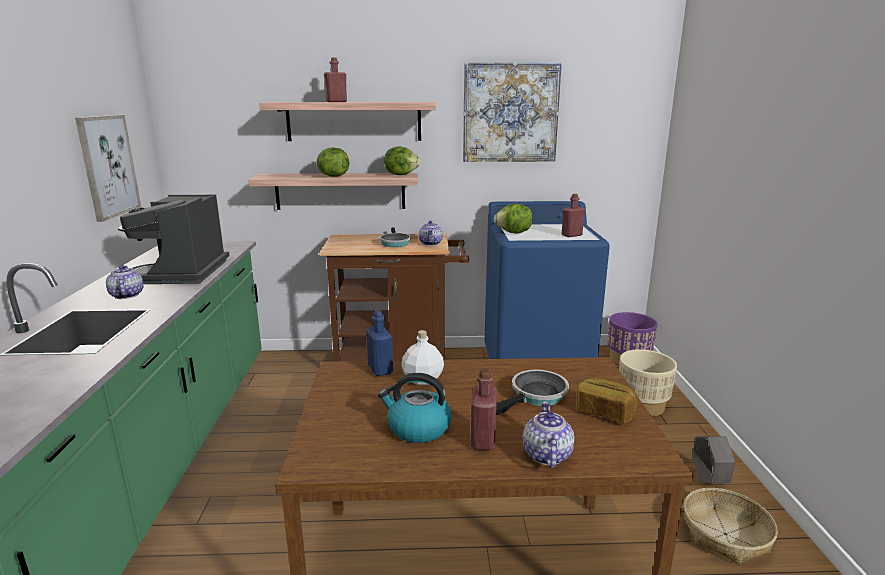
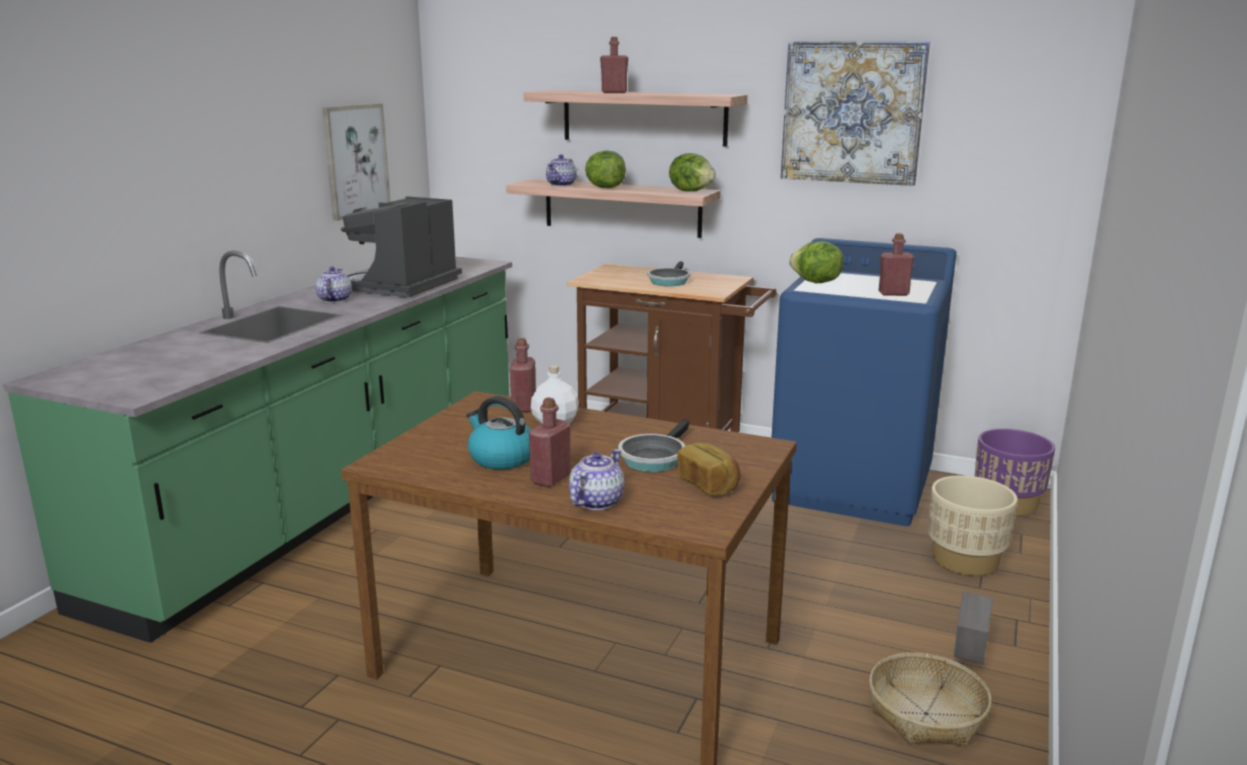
camera: 25 degrees right, 0 degrees up
(380, 369) = (523, 407): blue bottle -> red bottle
(430, 243) = (713, 286): teapot -> teapot (562, 185)
(536, 396) = (654, 458): frying pan -> frying pan turned 135 degrees clockwise

